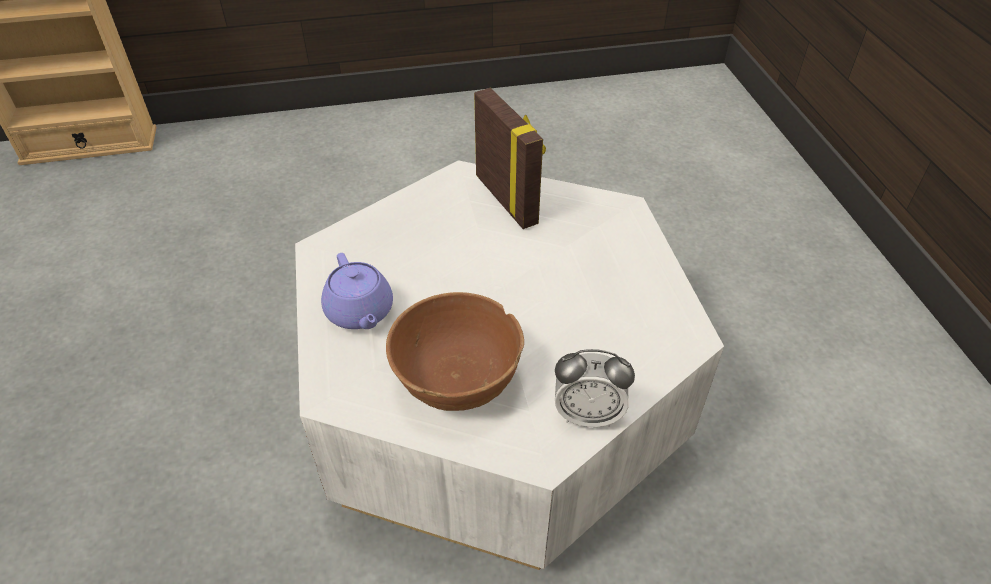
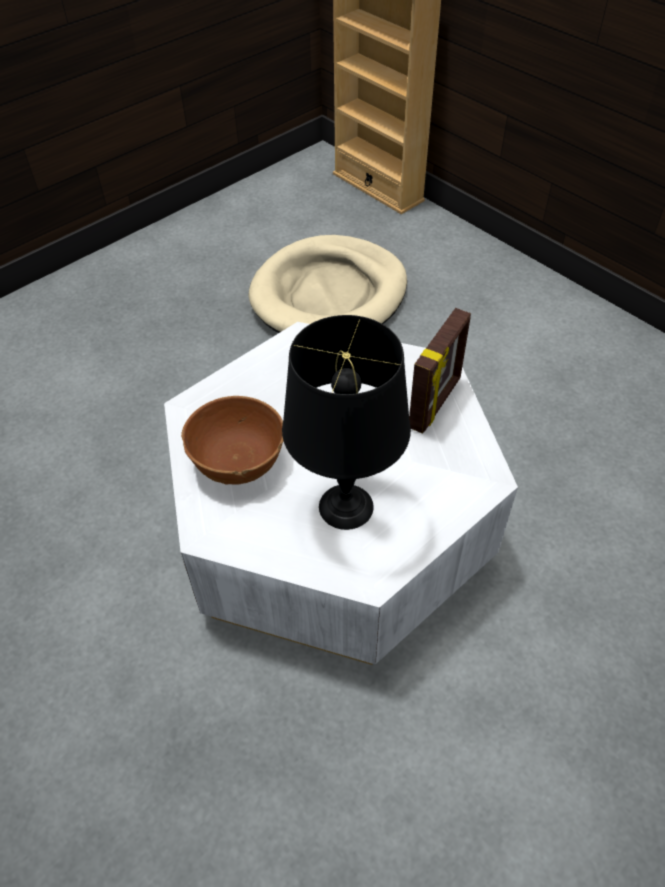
camera: 60 degrees right, 5 degrees up
(192, 254) = (329, 294): none -> beige dog bed
(360, 312) = (261, 384): purple teapot -> none
(586, 317) = (345, 506): none -> black table lamp
(588, 414) = (253, 545): alarm clock -> none

